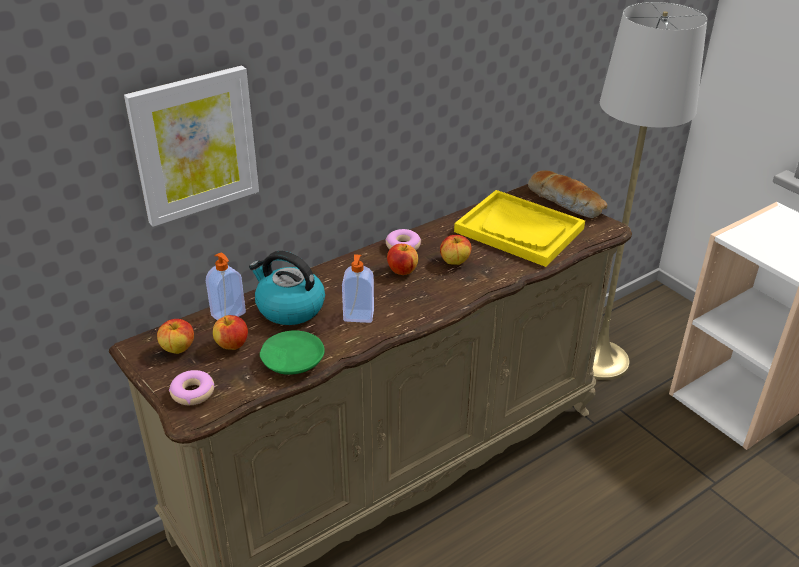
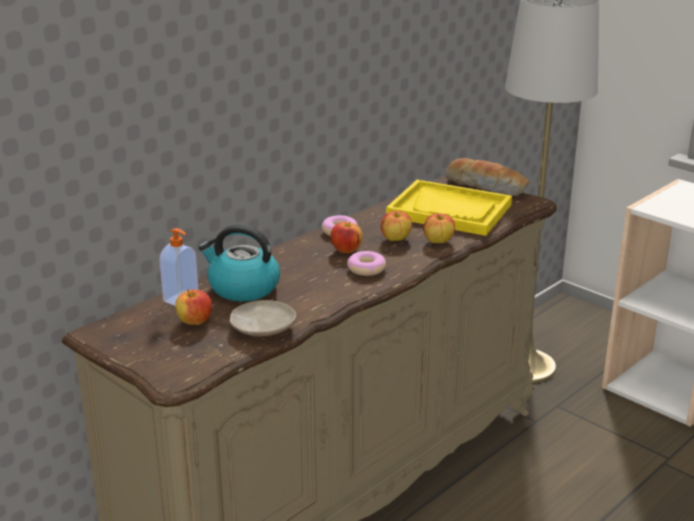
camera: 10 degrees left, 10 degrees down
(178, 349) = (138, 330): apple -> apple (438, 241)
(192, 392) = (168, 362): donut -> donut (366, 269)
(194, 145) = (146, 116): picture -> none
(292, 360) = (262, 328): green plate -> beige plate
(358, 317) = (316, 288): soap dispenser -> none

